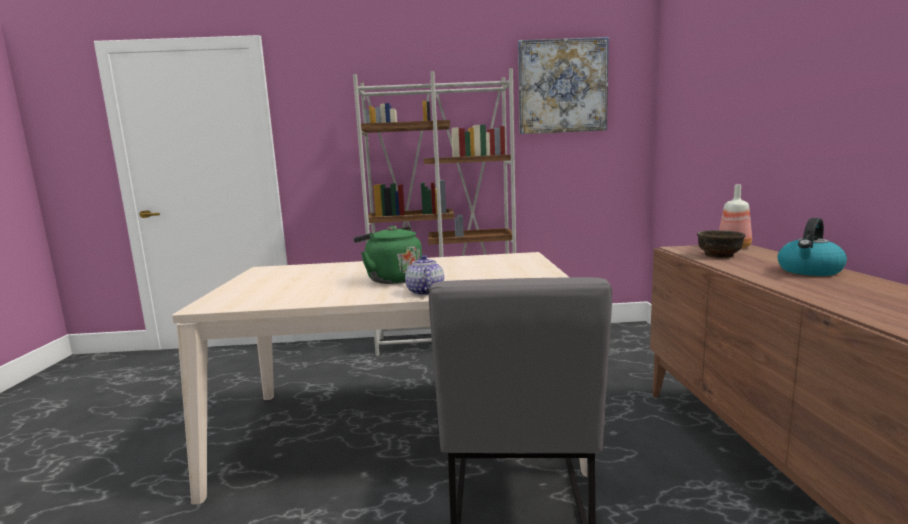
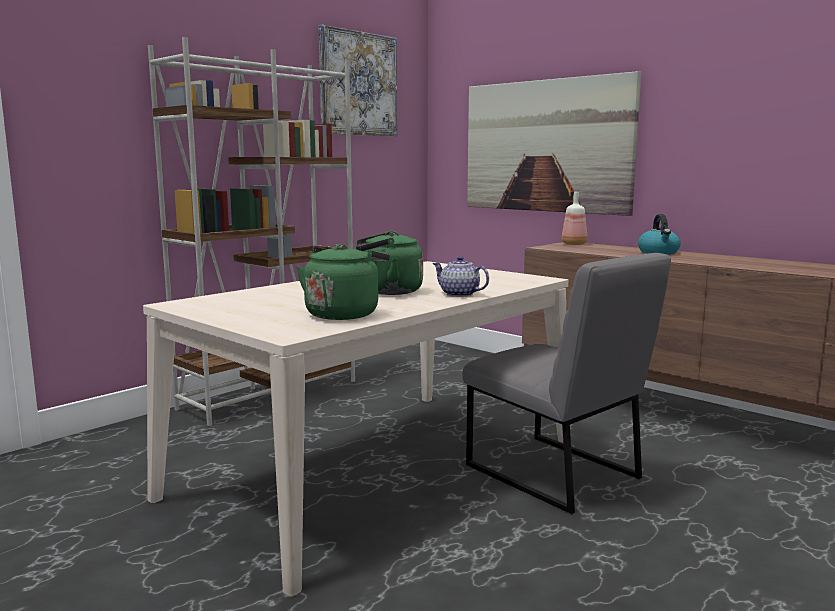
camera: 45 degrees left, 0 degrees up
(292, 295) = (344, 314): none -> green kettle
(718, 255) = (584, 249): brown bowl -> none
(734, 130) = (546, 146): none -> picture

